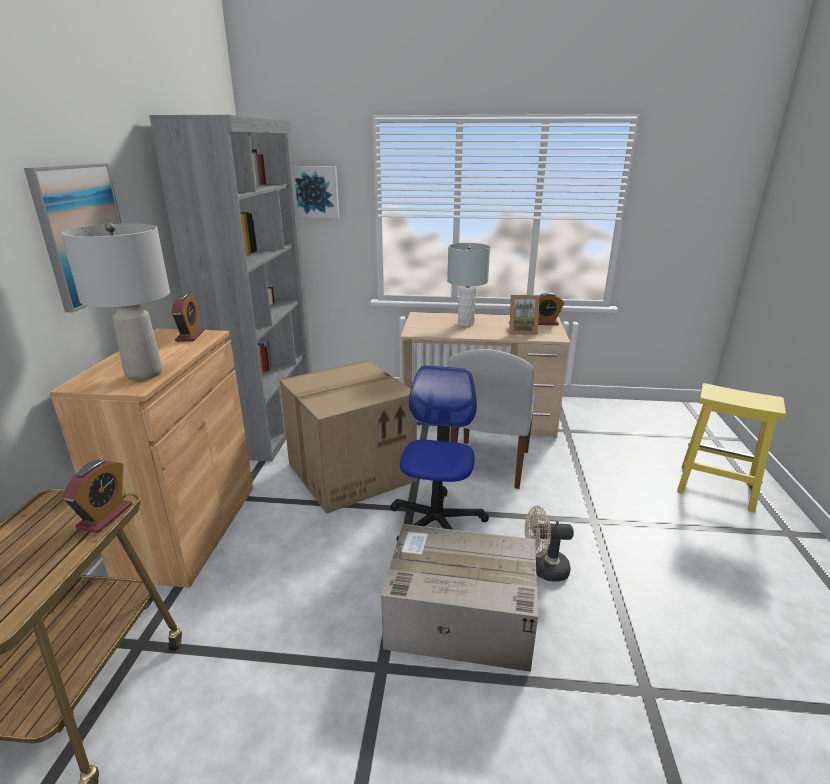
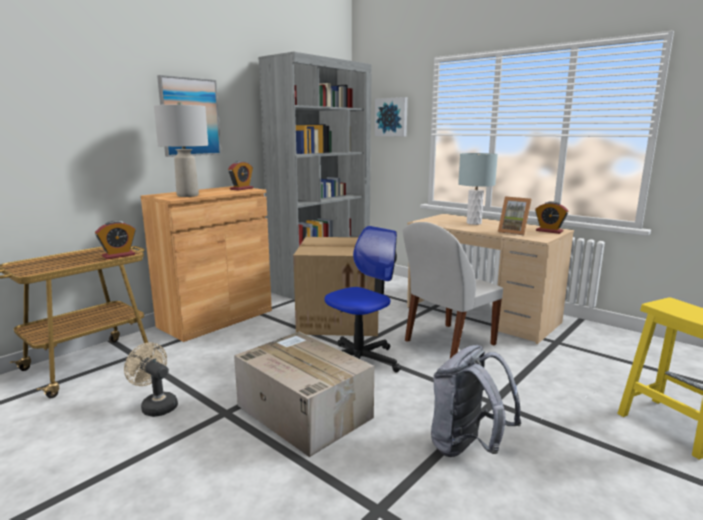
camera: 35 degrees right, 10 degrees down
(544, 569) = (402, 412): beige fan -> beige fan (156, 405)
(630, 581) = (467, 448): none -> grey backpack

